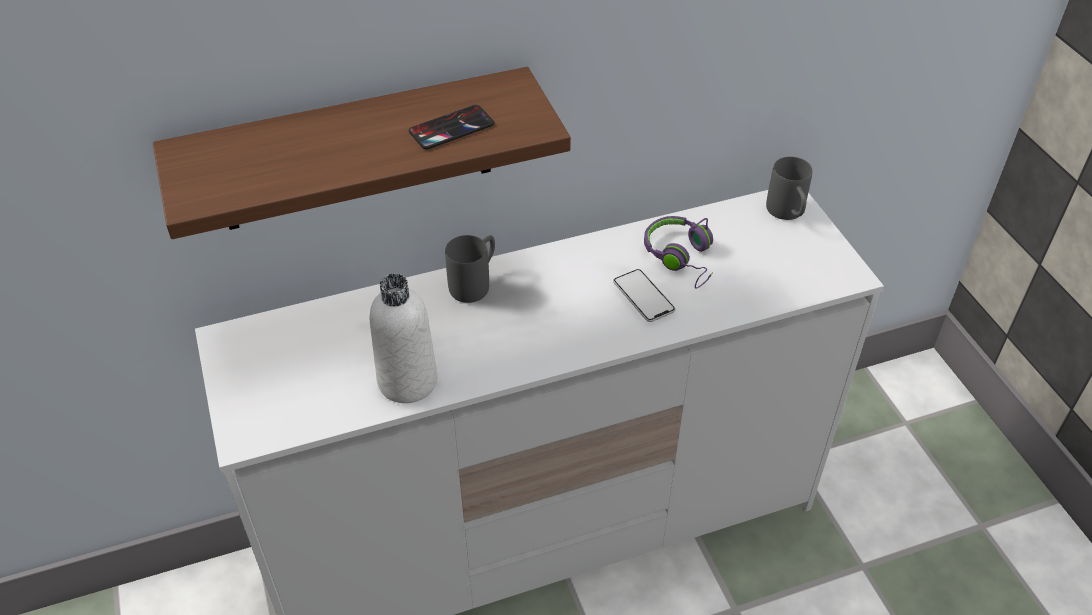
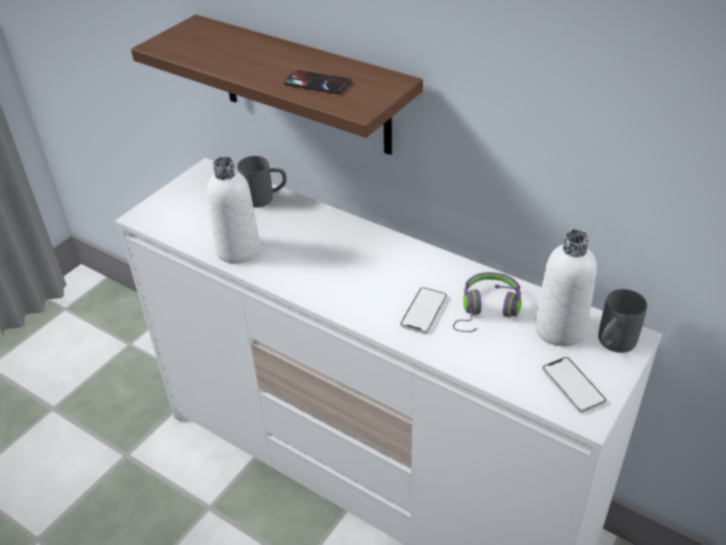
camera: 55 degrees right, 5 degrees down
(475, 283) = (350, 231): grey mug -> grey mug (265, 198)
(744, 230) = (560, 329): none -> white bottle
(812, 262) = (573, 385): none -> phone

